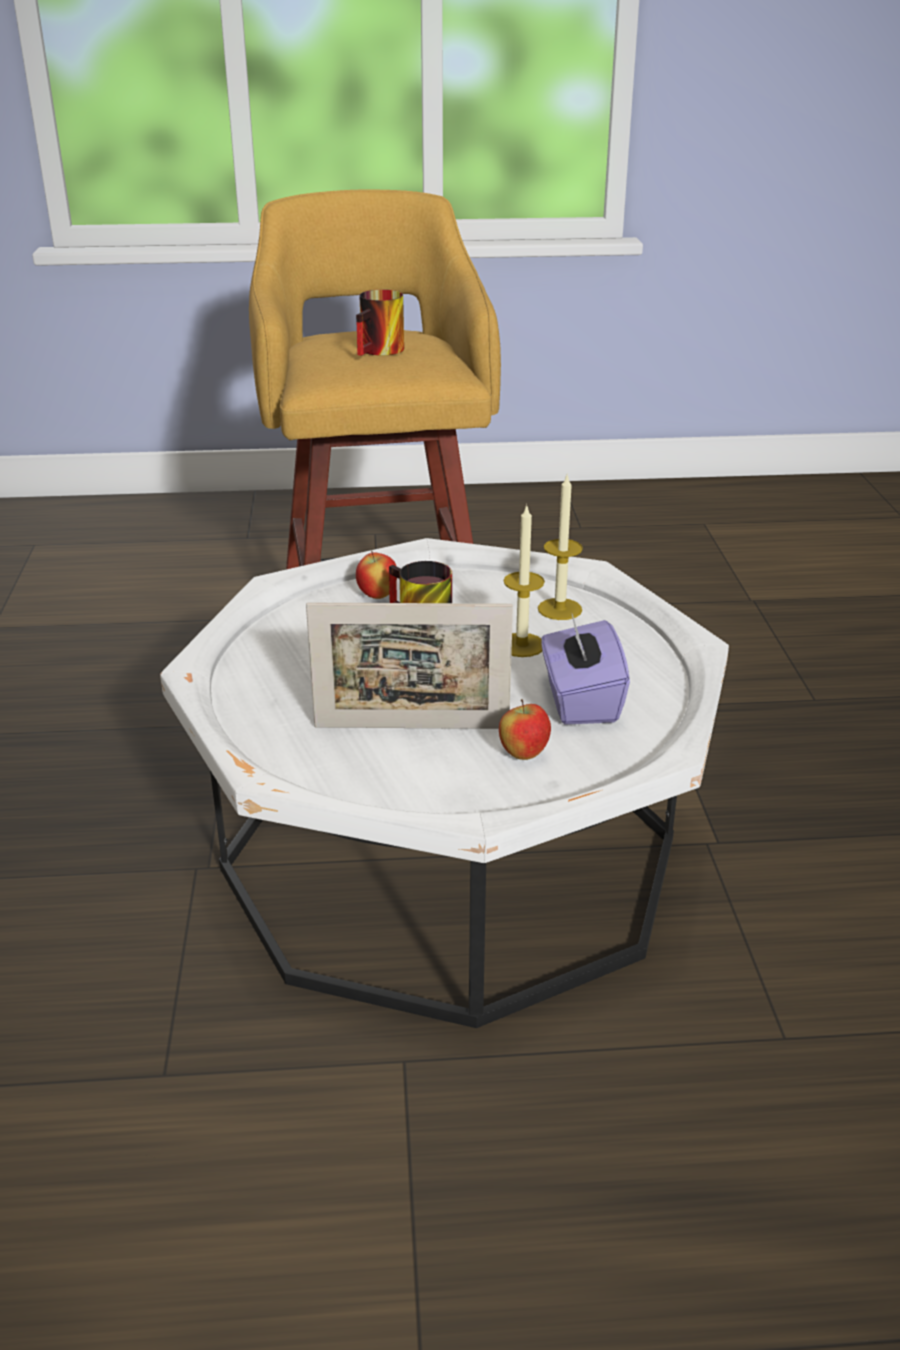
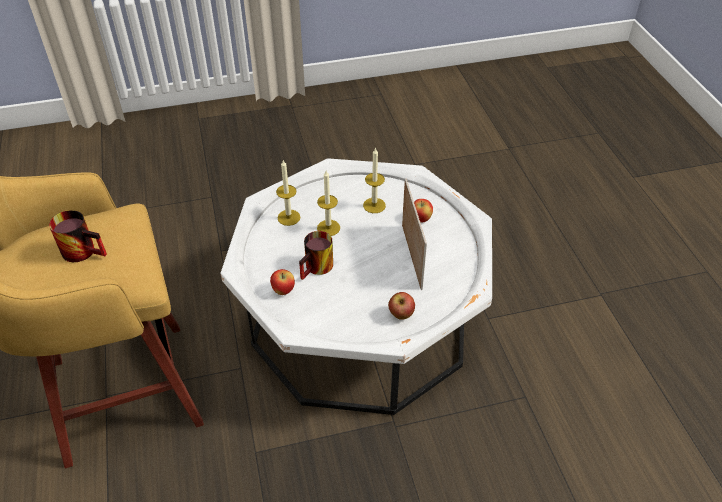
camera: 100 degrees left, 15 degrees up
(265, 697) = (401, 315): none -> apple
(580, 700) = (374, 205): purple tissue box -> candle

